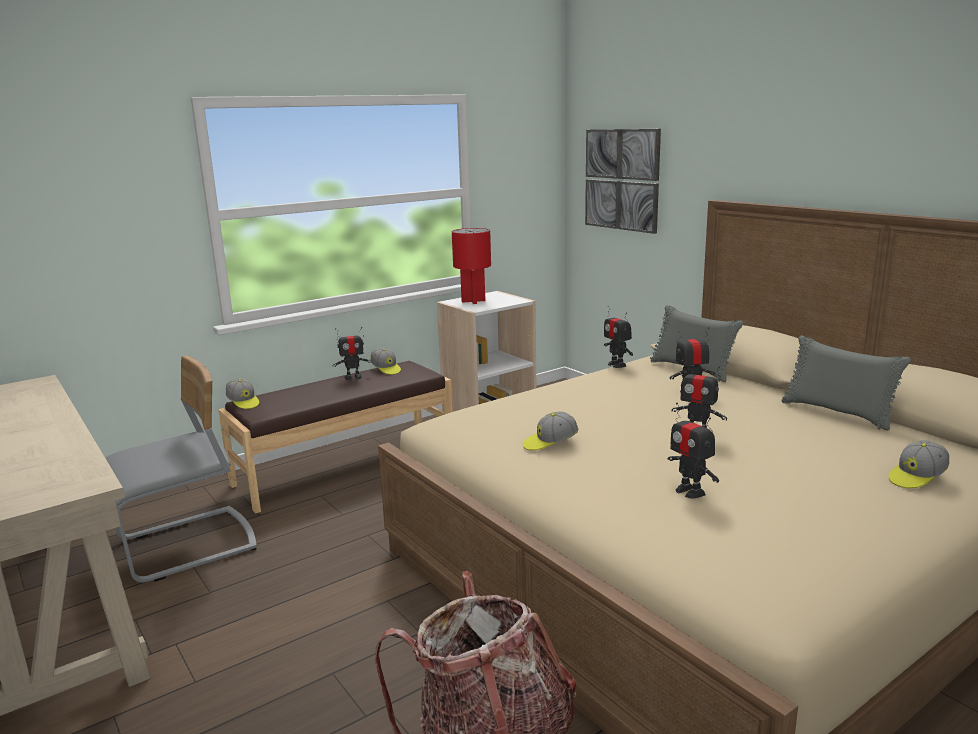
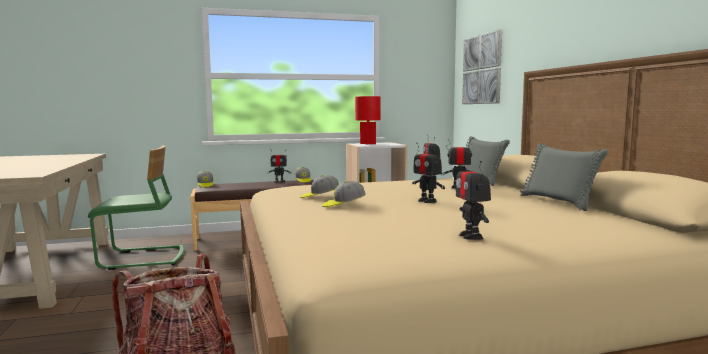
camera: 20 degrees right, 10 degrees down
(187, 546) = (142, 258): grey chair -> green chair
(690, 491) = (370, 219): toy robot -> toy robot (471, 236)
(916, 477) = (569, 231): cap -> cap (343, 205)

